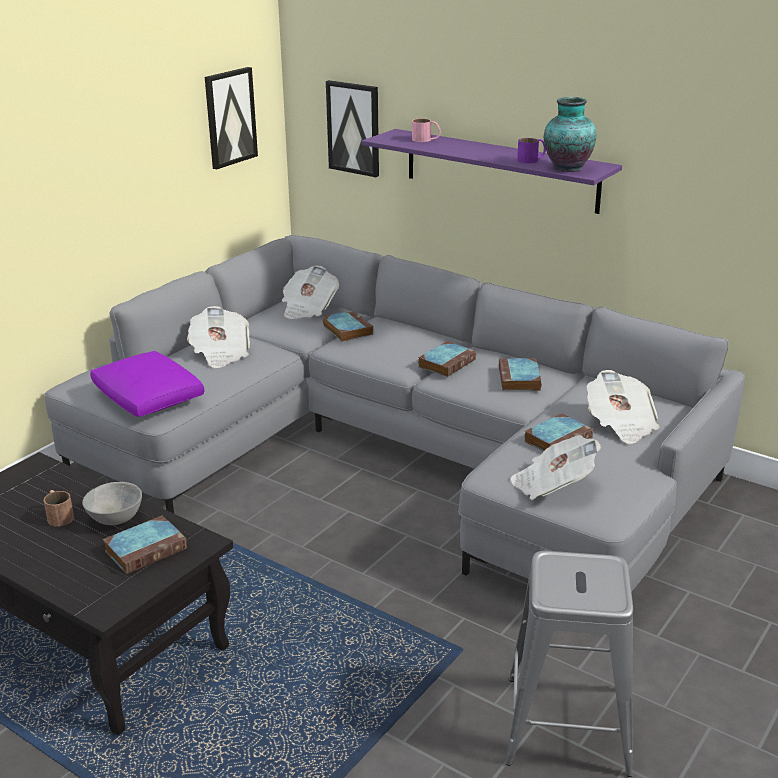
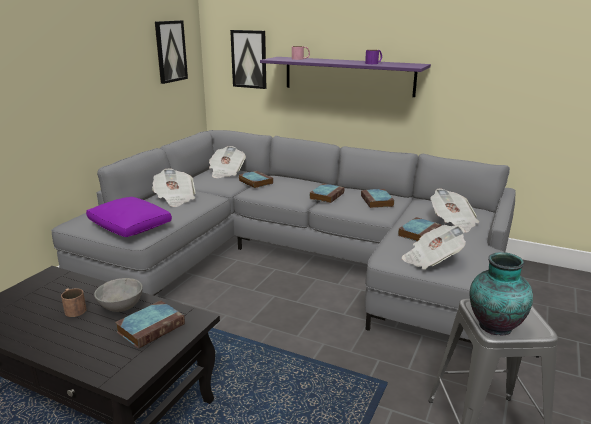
camera: 10 degrees left, 5 degrees down
(566, 168) = (399, 65): vase -> vase (494, 327)

